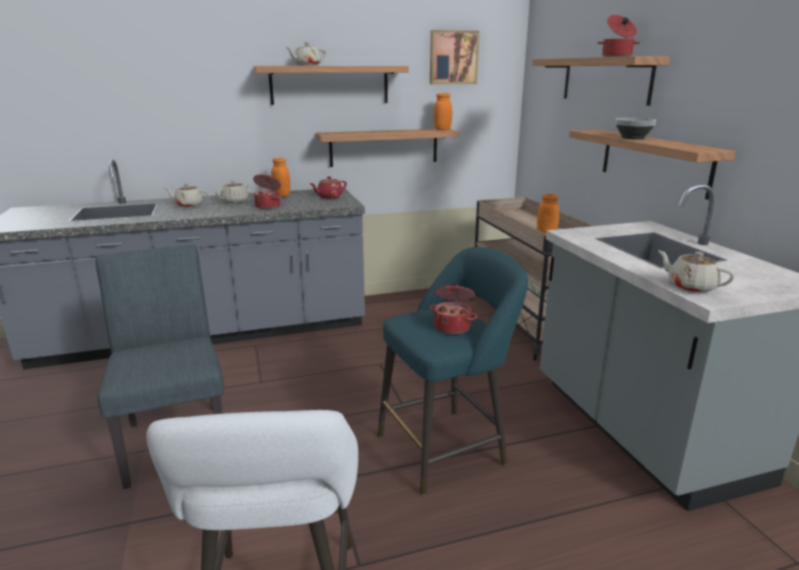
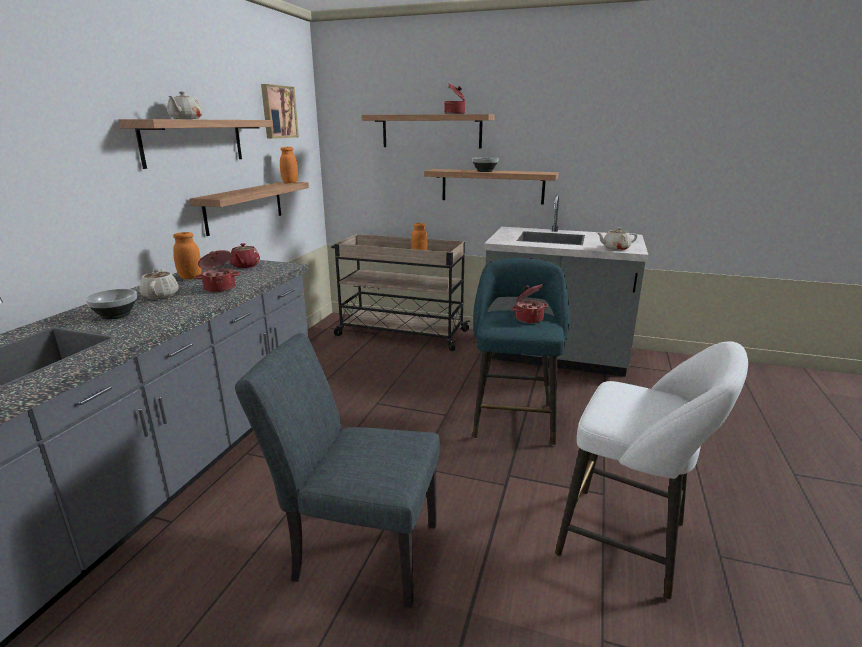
camera: 55 degrees left, 0 degrees up
(188, 205) = (116, 315): beige teapot -> bowl

